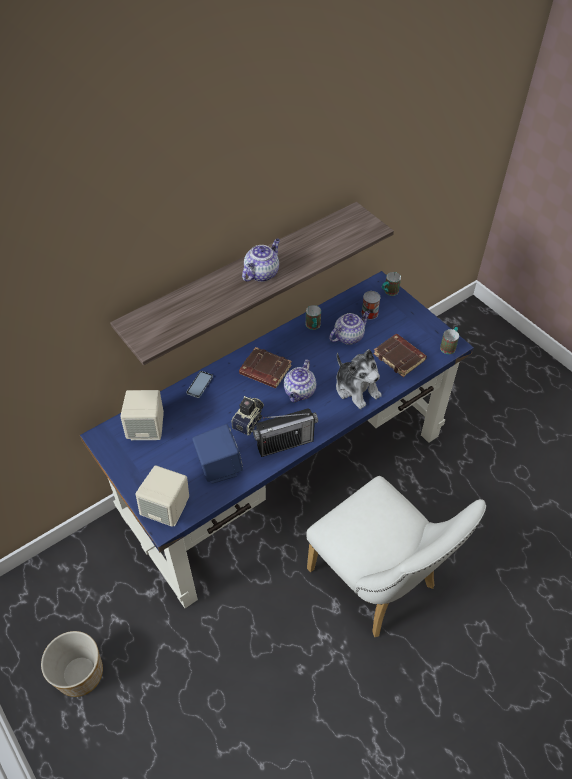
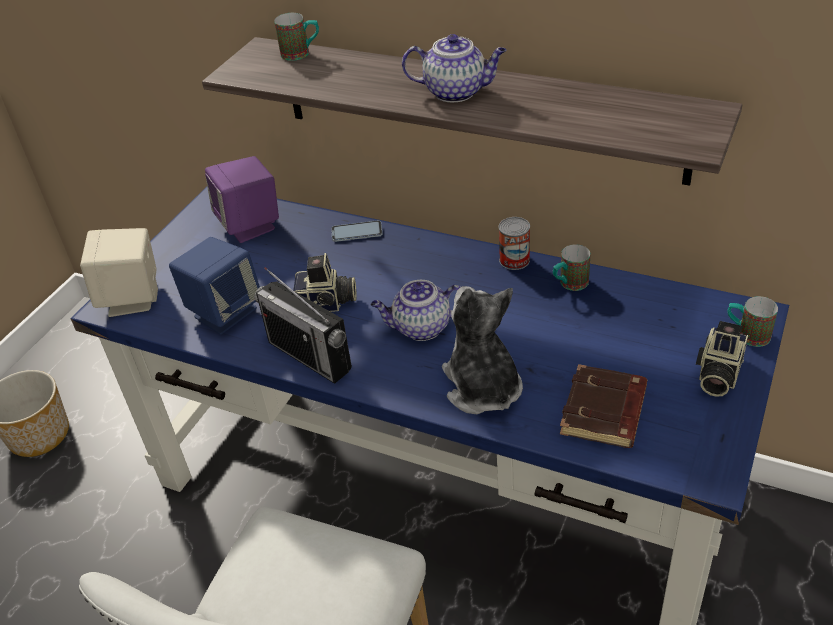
camera: 65 degrees right, 10 degrees down
(147, 429) = (250, 225): beige speaker -> purple speaker
(264, 371) = (433, 276): brown book -> none
(349, 336) = (589, 331): teapot -> none
(356, 389) = (482, 387): plush toy -> plush toy turned 135 degrees clockwise
(369, 313) = (668, 332): can -> can (514, 260)
(403, 313) = (717, 374): none -> camera
(449, 346) = (703, 471): mug -> mug (301, 53)

